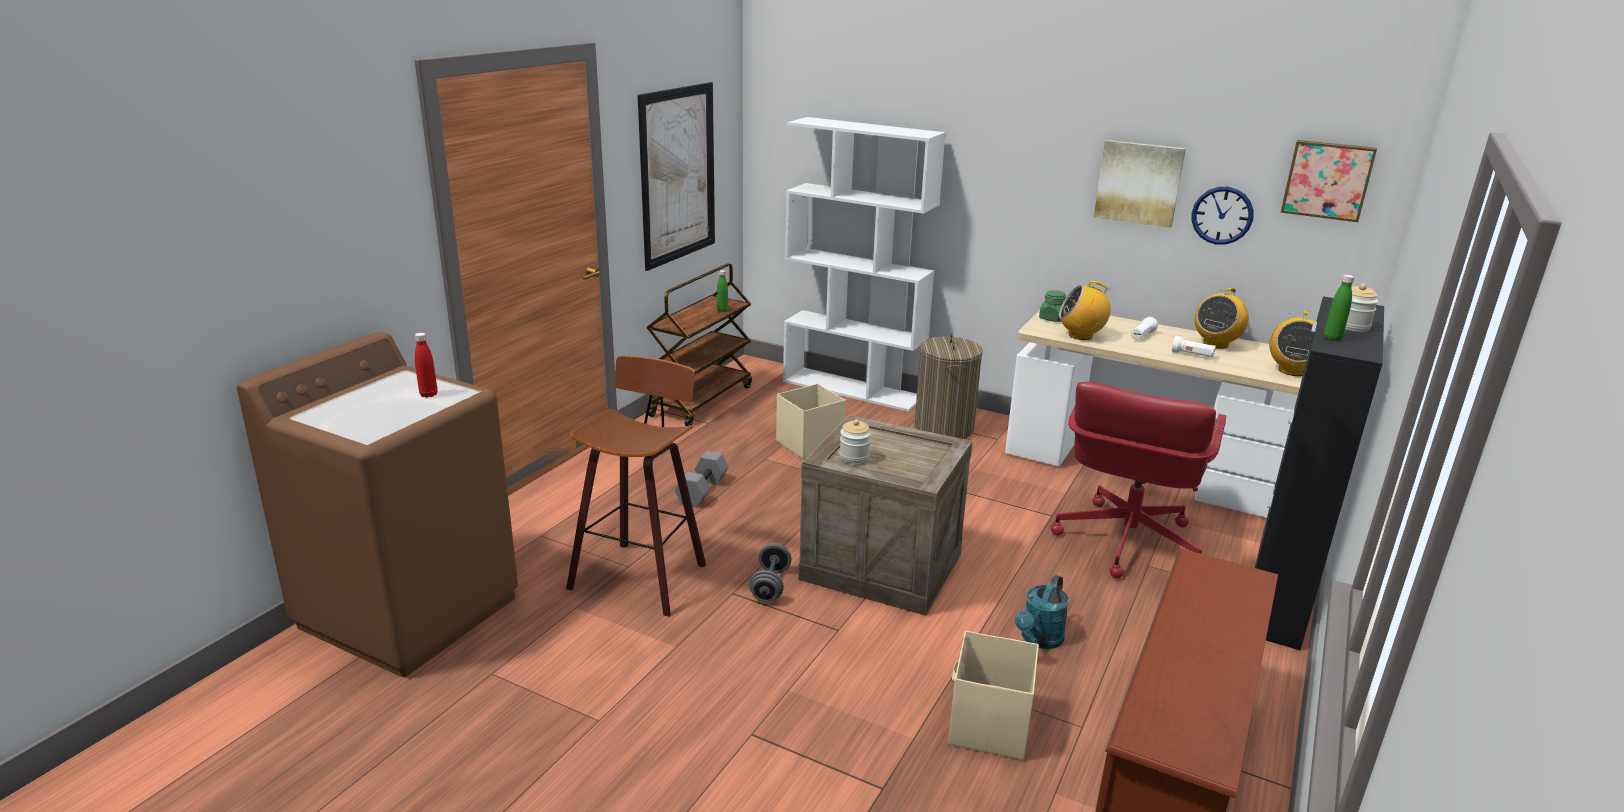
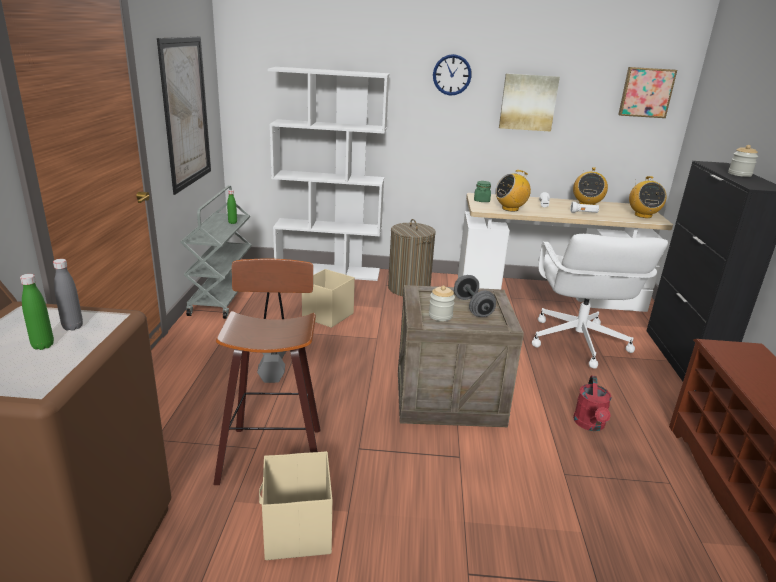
camera: 25 degrees left, 0 degrees up
(428, 394) = (73, 327): red bottle -> grey bottle
(701, 400) = (222, 296): brown cart -> grey cart
(770, 586) = (383, 434): grey dumbbell -> grey dumbbell (472, 307)
(988, 727) = (618, 504): beige storage box -> beige storage box (297, 531)
(1039, 640) = (590, 425): turquoise watering can -> red watering can
(1125, 542) = (577, 343): red office chair -> white office chair
(1222, 215) = (582, 120): wall clock -> wall clock (452, 75)
(1332, 338) = (745, 181): green bottle -> green bottle (43, 345)

